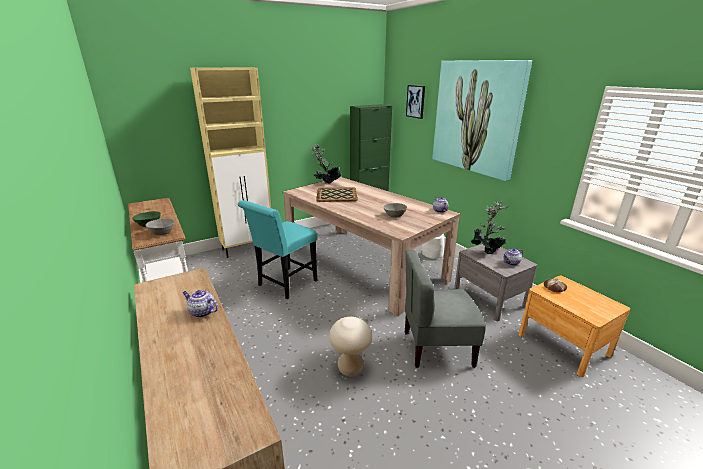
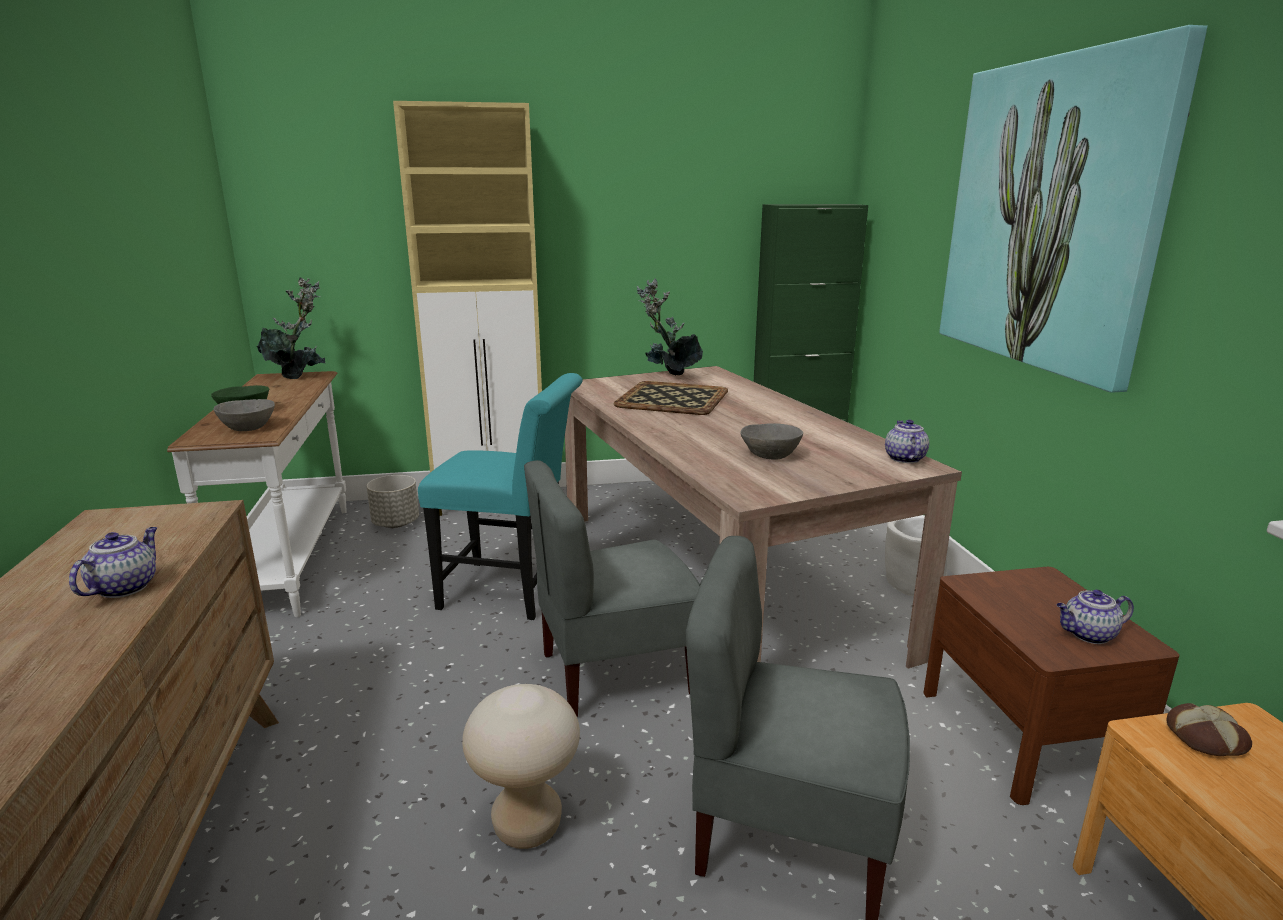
camera: 20 degrees right, 5 degrees down
(201, 312) = (125, 587): teapot -> teapot turned 60 degrees clockwise
(209, 264) = (395, 523): none -> grey planter
(284, 284) = (512, 591): turquoise chair -> turquoise chair turned 135 degrees counterclockwise
(347, 308) = (615, 673): none -> grey chair
(416, 101) = (918, 189): picture -> none
(487, 251) = (1027, 589): potted plant -> potted plant (299, 376)
(489, 299) = (1024, 734): grey nightstand -> brown nightstand

